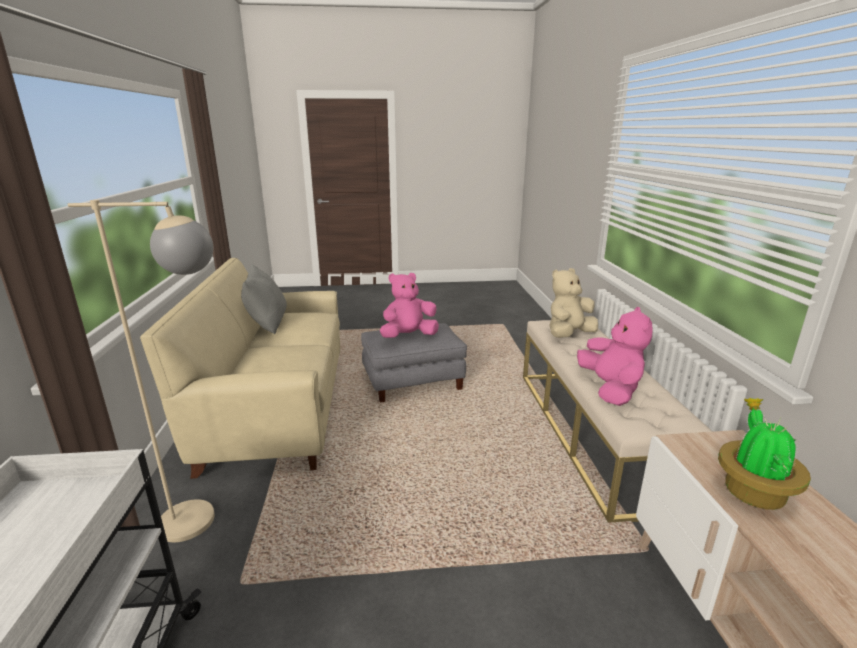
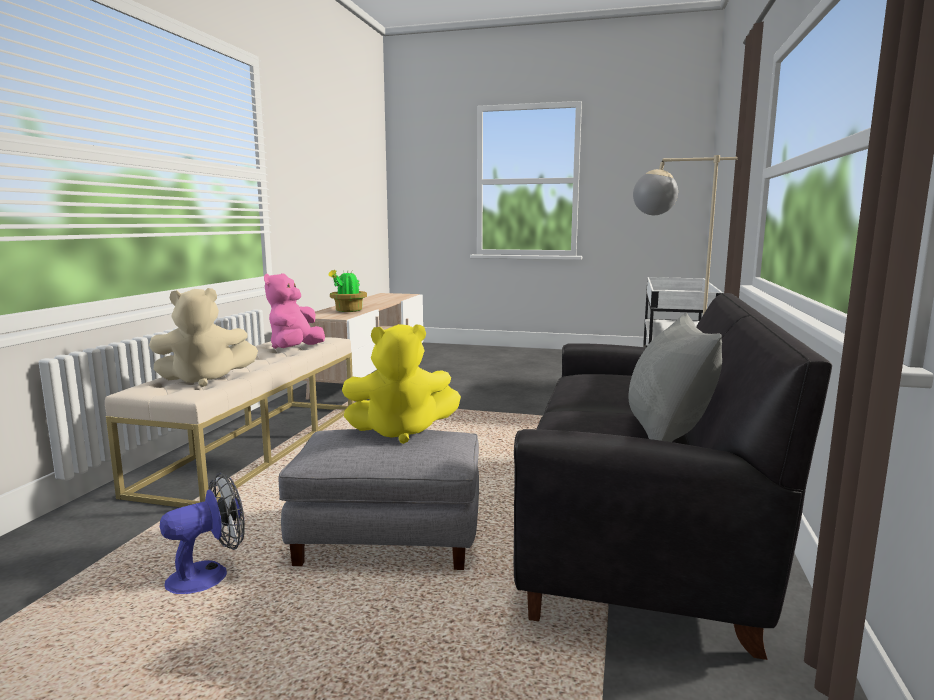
camera: 160 degrees left, 10 degrees down
(277, 409) = (639, 531): beige sofa -> black sofa
(408, 336) = (401, 432): pink plush toy -> yellow plush toy
(470, 356) = (208, 575): none -> fan

